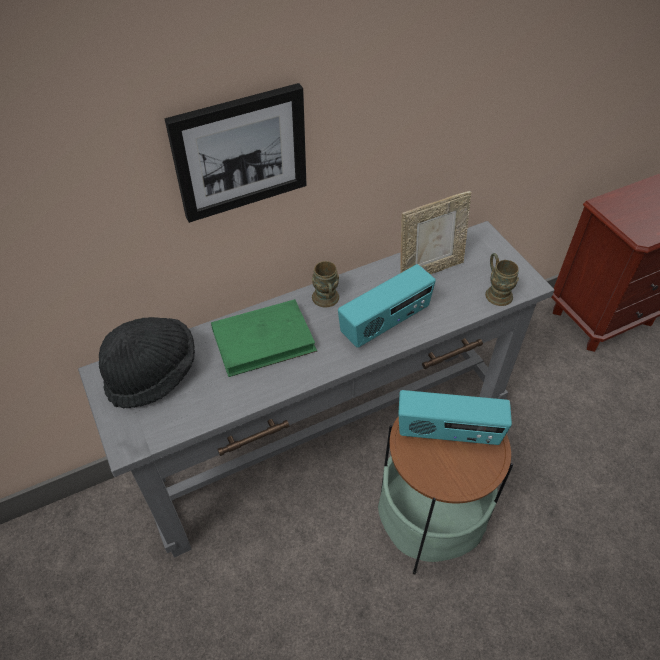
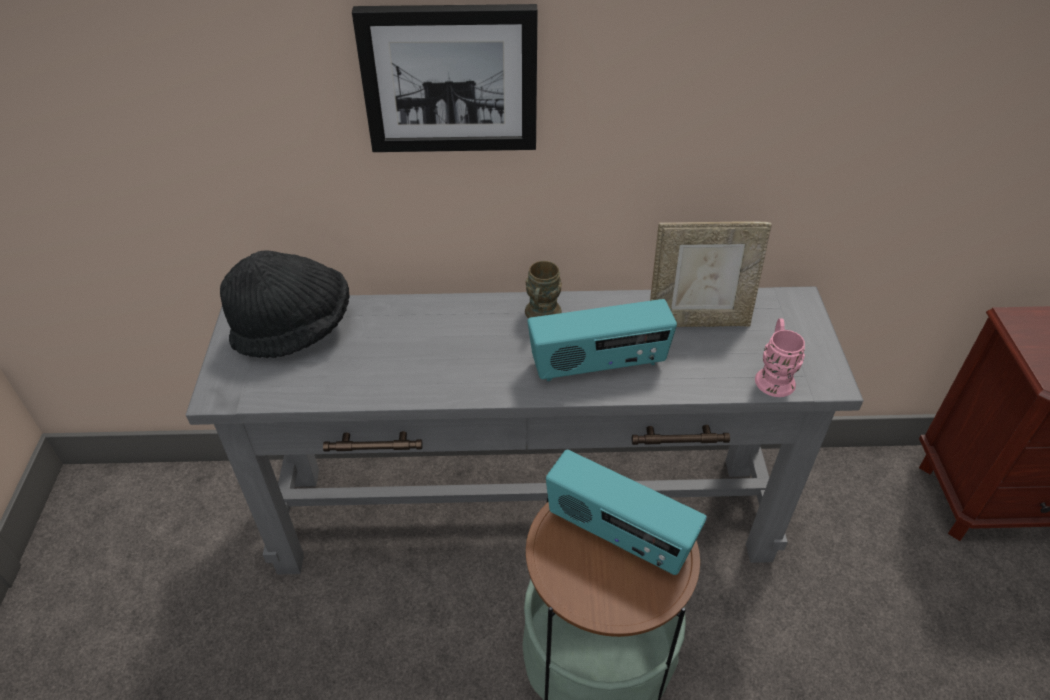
camera: 25 degrees right, 5 degrees down
(264, 340) = (438, 335): green book -> none
(496, 292) = (773, 376): brown mug -> pink mug

